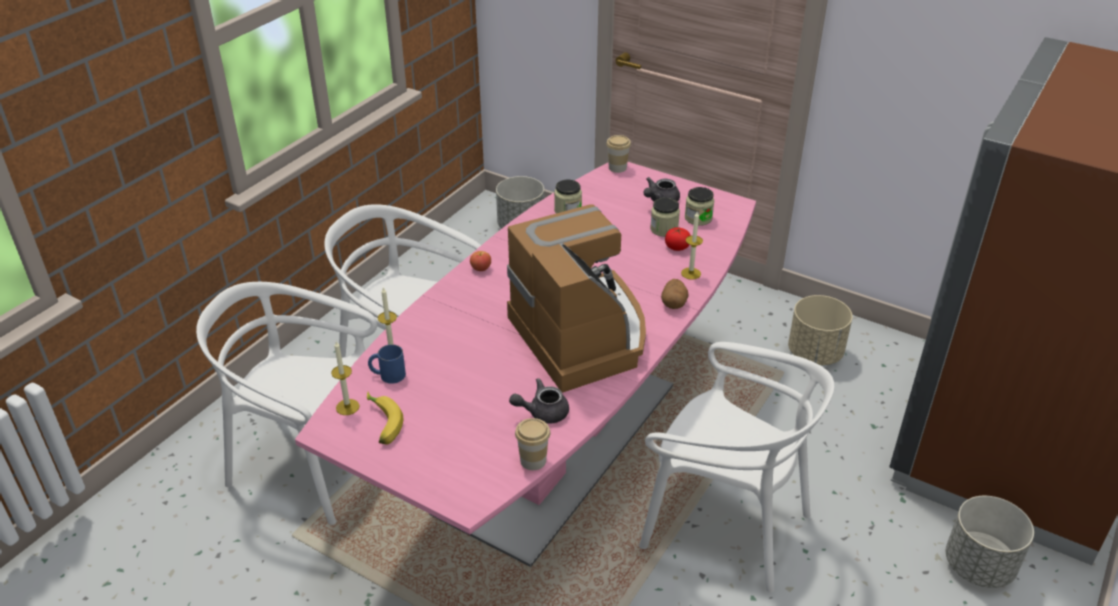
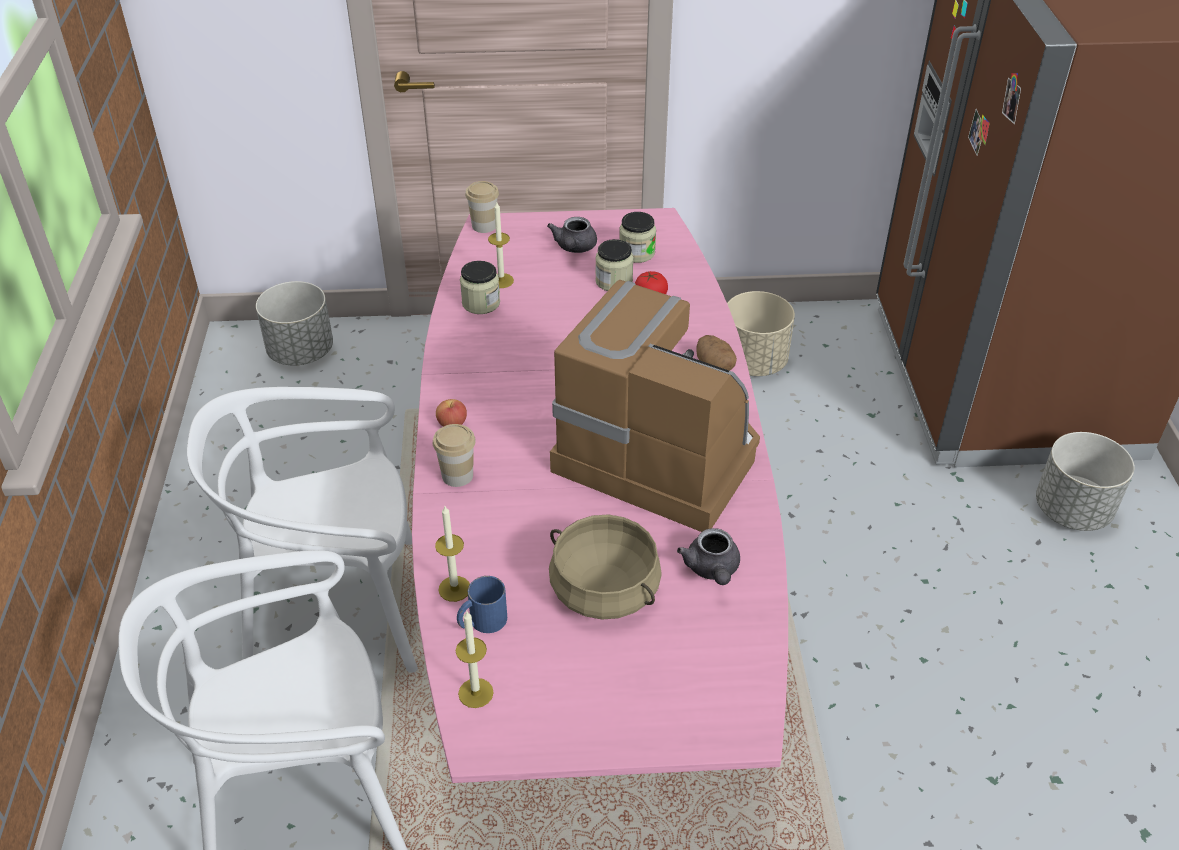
camera: 35 degrees left, 5 degrees up
(381, 424) = (542, 690): banana -> none
(468, 392) = (603, 590): none -> beige cooking pot
(533, 460) = (763, 634): cup -> cup (457, 475)
(542, 412) = (712, 570): grey teapot -> grey teapot turned 45 degrees counterclockwise
(691, 273) = (695, 322): candle -> candle (501, 280)
(725, 525) = (832, 597): white chair -> none

